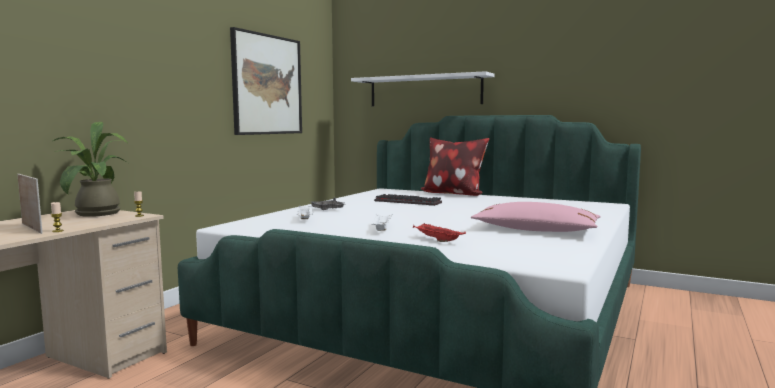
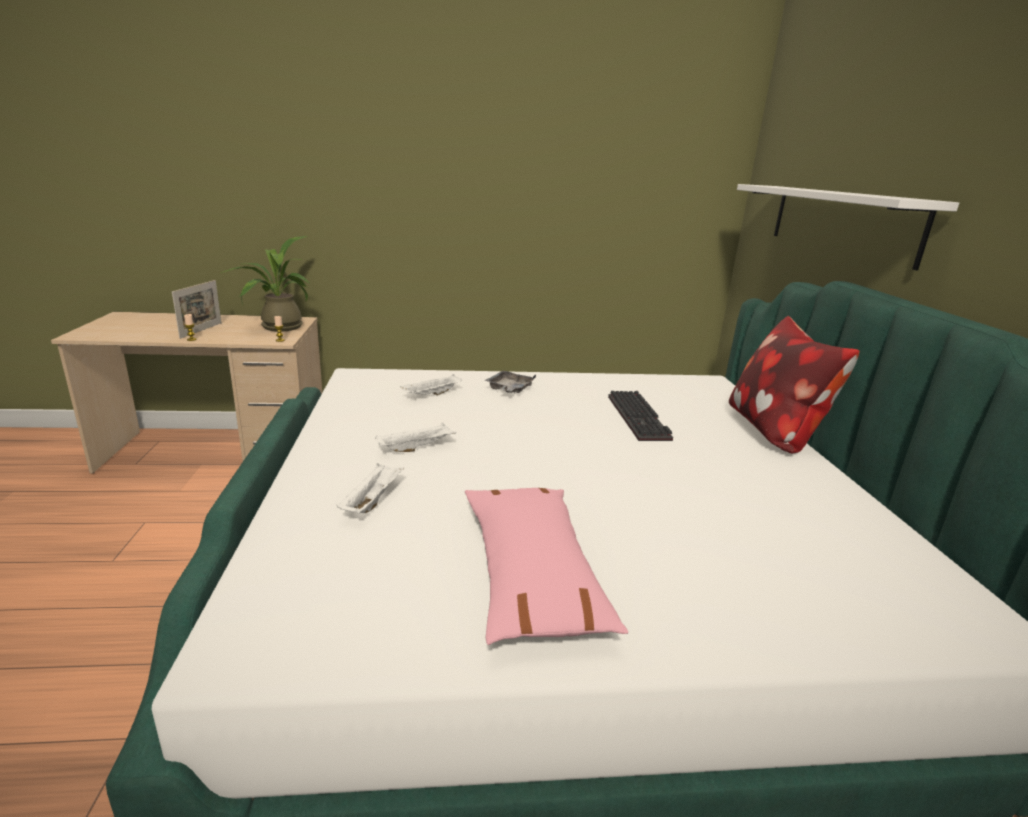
camera: 55 degrees right, 15 degrees up
(267, 85) = (587, 192): picture -> none
(437, 240) = (372, 500): red tray -> white tray

